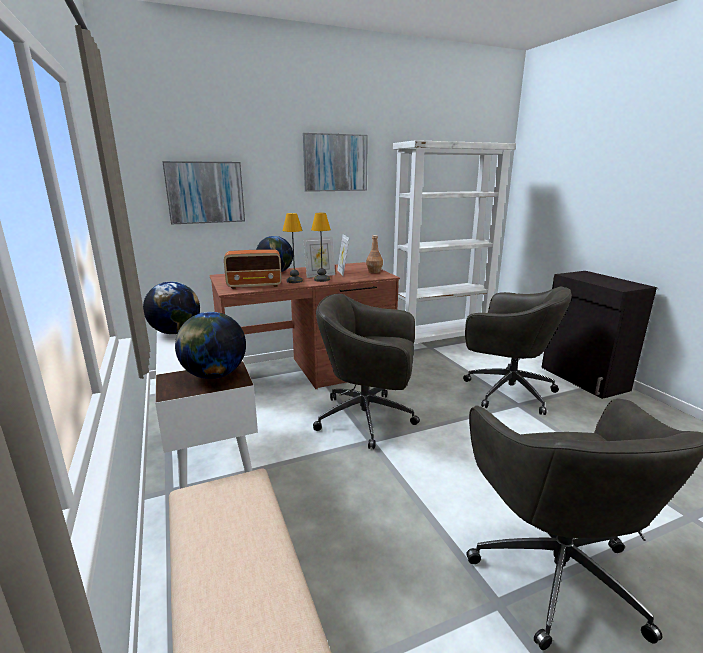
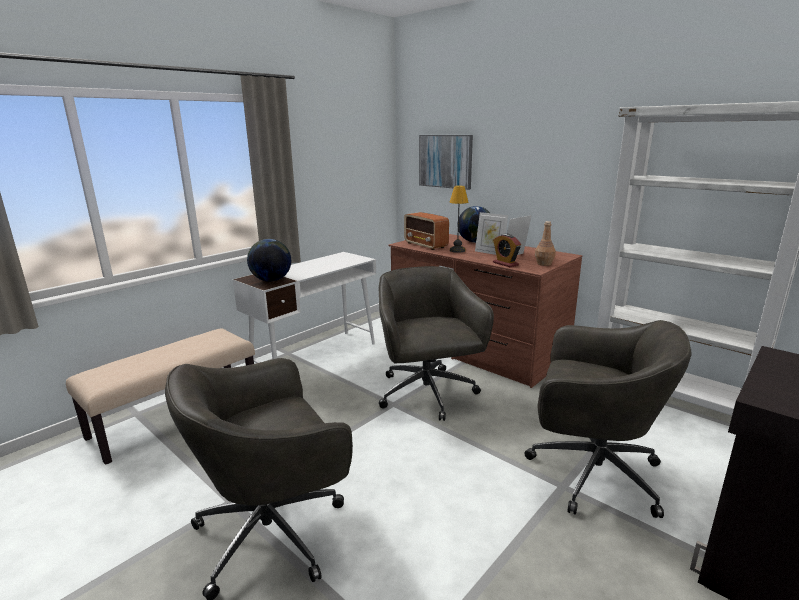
camera: 65 degrees right, 0 degrees up
(175, 332) = (330, 258): globe -> none
(321, 279) = (477, 255): table lamp -> none
(335, 163) = (563, 135): picture -> none
(359, 278) = (505, 264): none -> alarm clock
(506, 391) = (590, 472): grey office chair -> grey office chair turned 75 degrees counterclockwise

